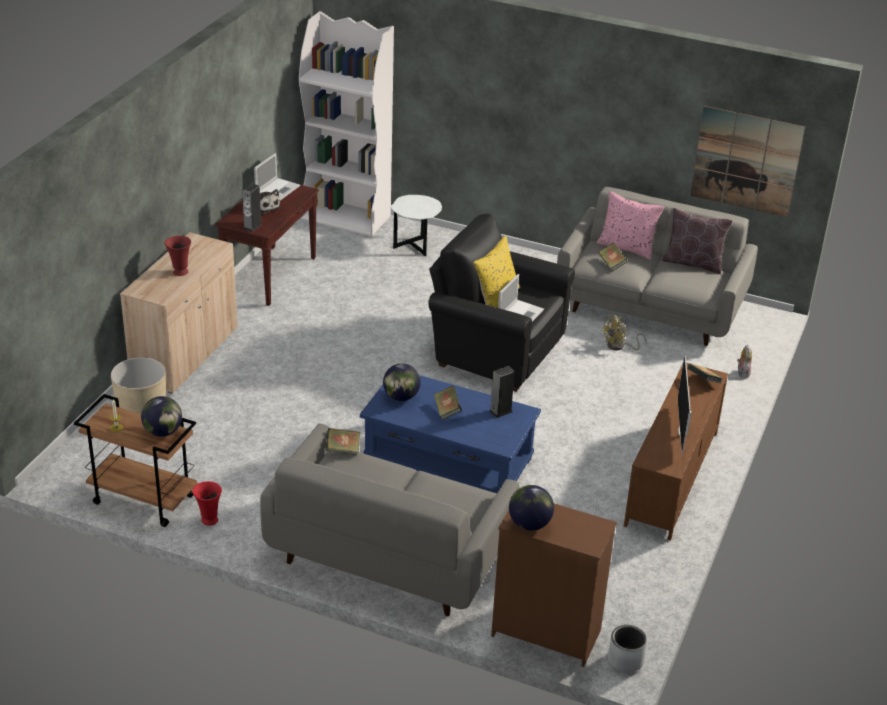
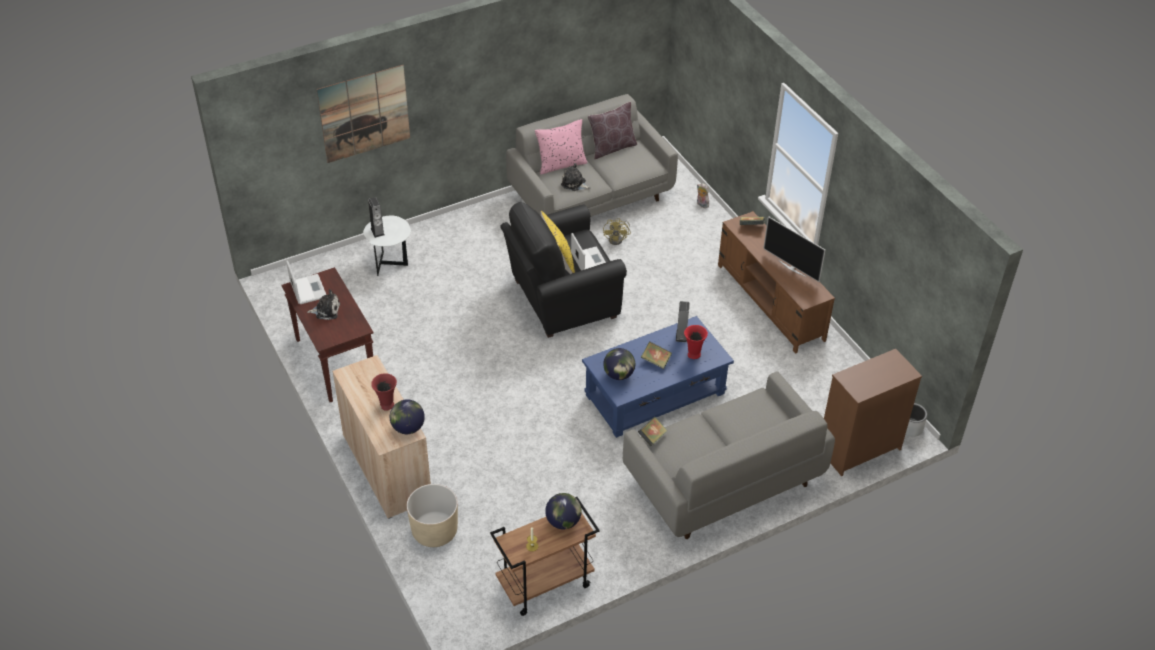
camera: 50 degrees left, 10 degrees up
(209, 520) = (602, 557): red vase -> red vase (693, 354)
(252, 226) = (346, 332): speaker -> speaker (377, 231)
(347, 217) = (305, 276): white bookcase -> none
(529, 524) = (867, 387): globe -> globe (408, 428)
(611, 264) = (574, 184): book -> plush toy
(746, 161) = (618, 53): picture -> picture (364, 113)

